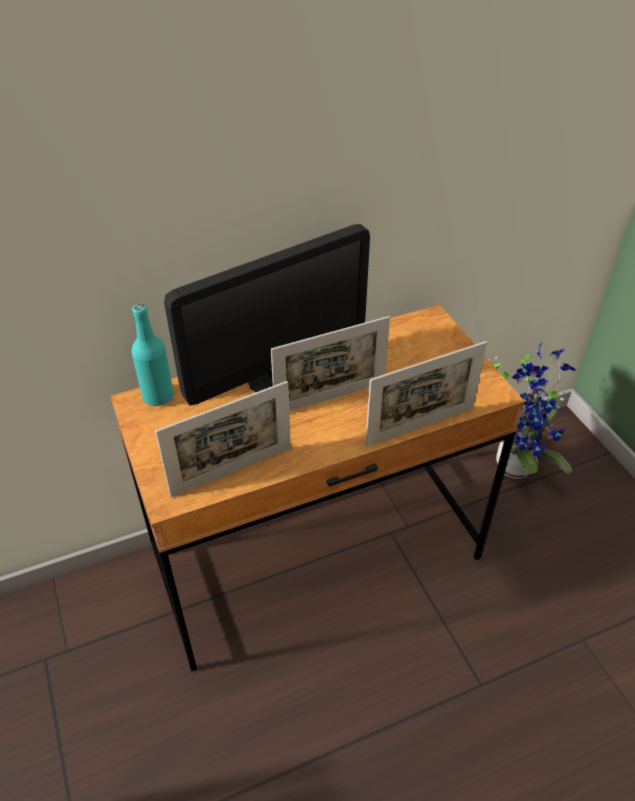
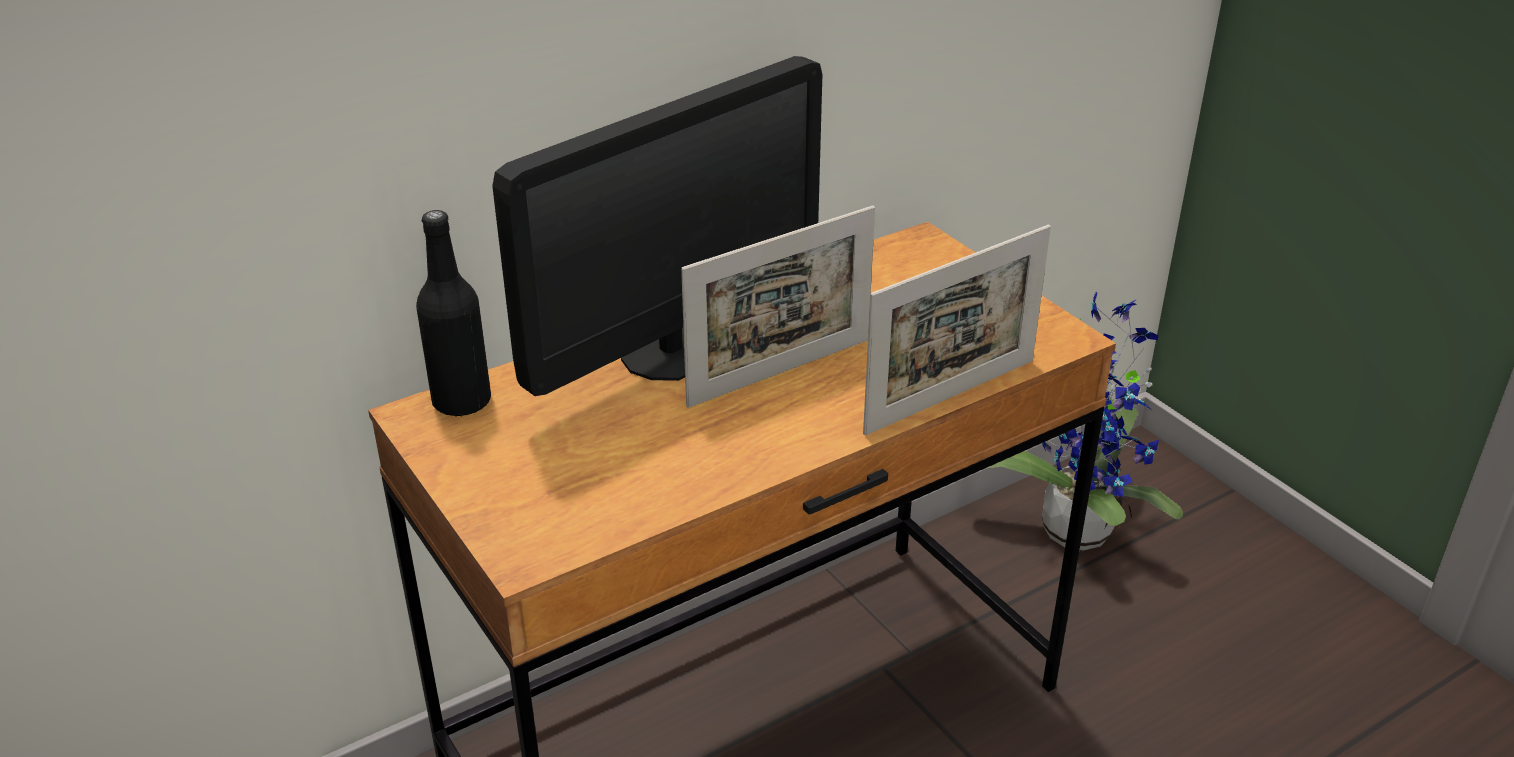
camera: 10 degrees left, 10 degrees down
(158, 396) = (462, 402): turquoise bottle -> black bottle
(232, 471) = (633, 499): picture frame -> none

